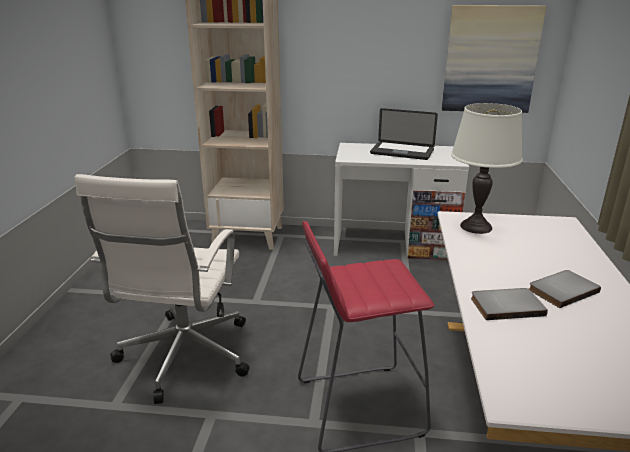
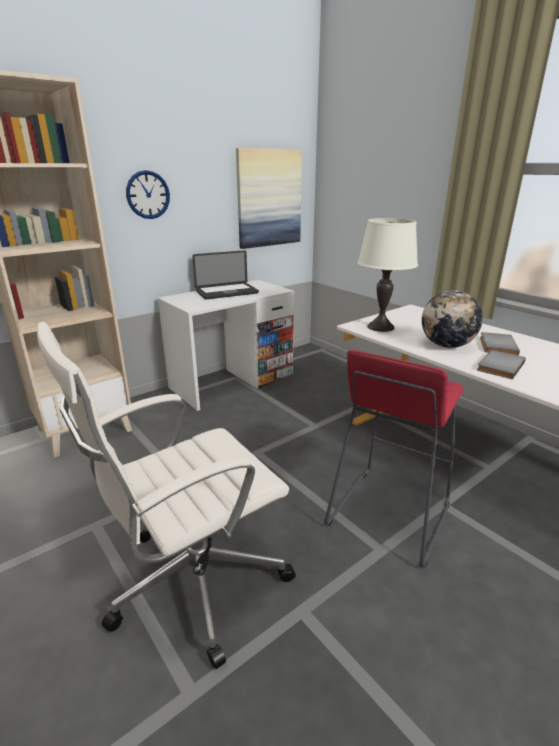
camera: 45 degrees left, 0 degrees up
(184, 357) = (193, 581): white office chair -> white office chair turned 90 degrees clockwise
(346, 48) = (148, 195): none -> wall clock
(500, 267) = (447, 346): none -> globe

